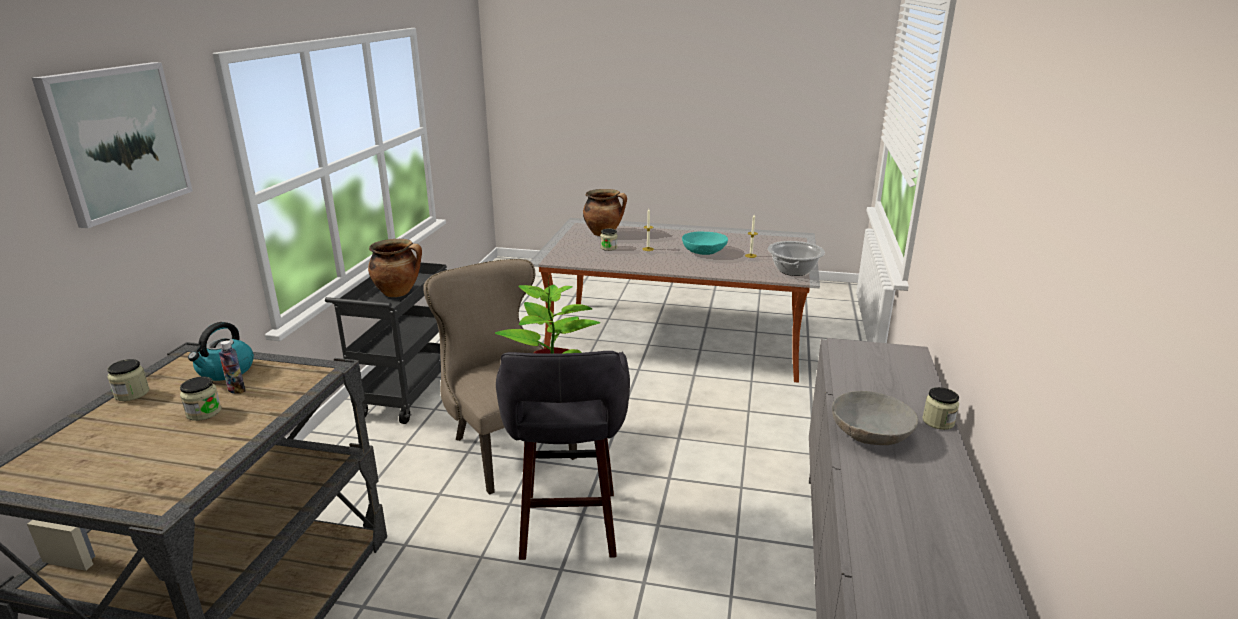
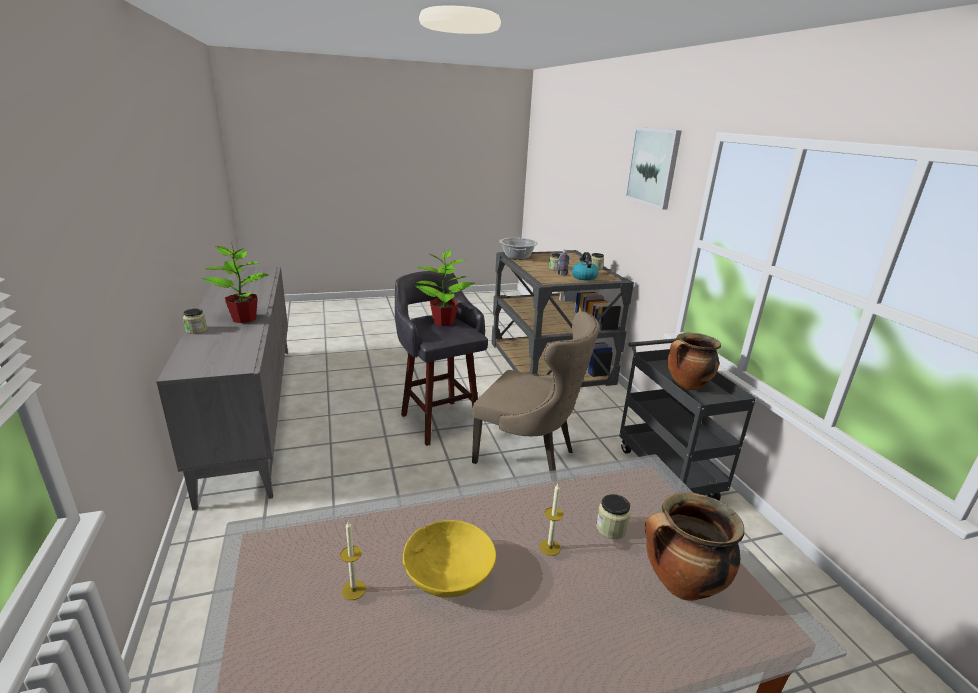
camera: 150 degrees right, 0 degrees up
(704, 251) = (448, 574): turquoise bowl -> yellow bowl
(793, 270) = (266, 556): cooking pot -> cooking pot (517, 257)
(871, 434) = (245, 319): grey bowl -> potted plant

